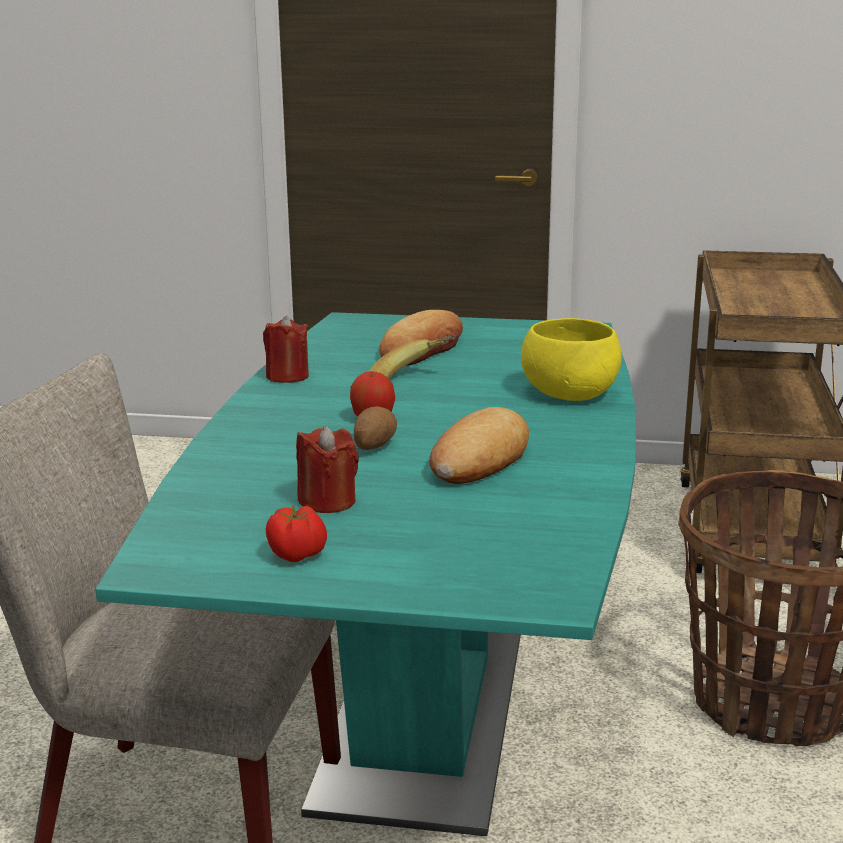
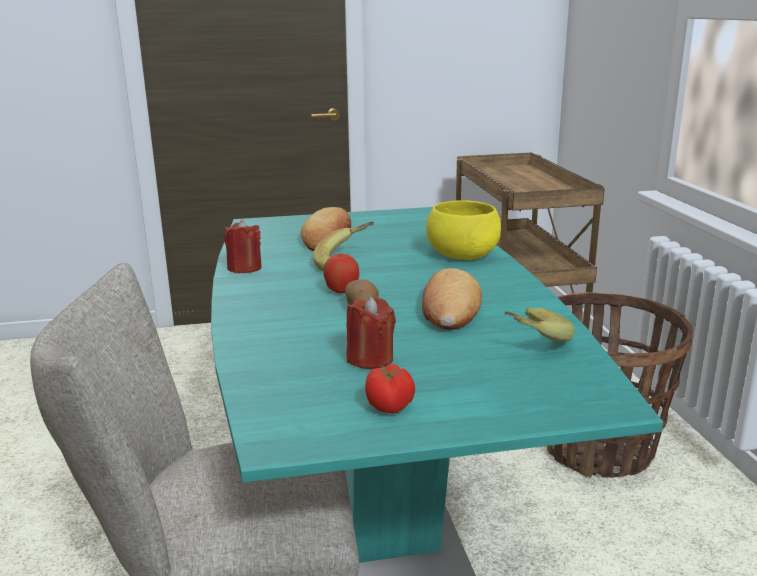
camera: 20 degrees left, 0 degrees up
(535, 511) = (530, 341): none -> banana

